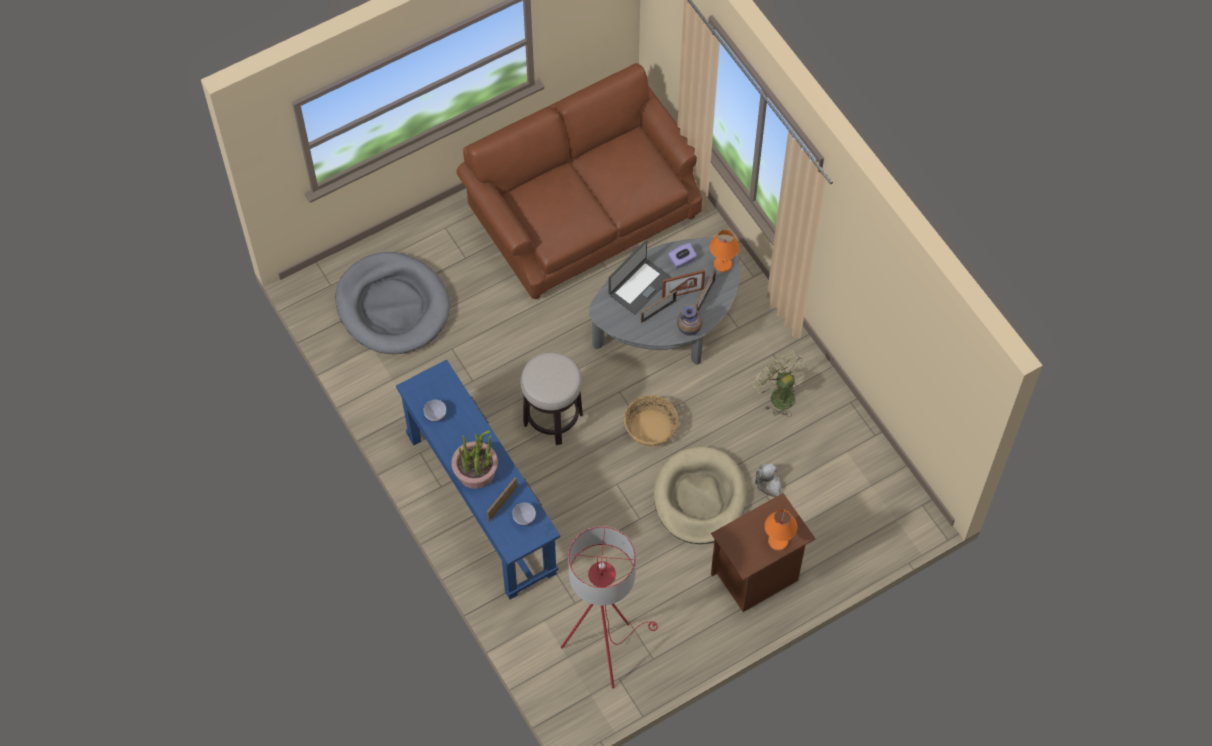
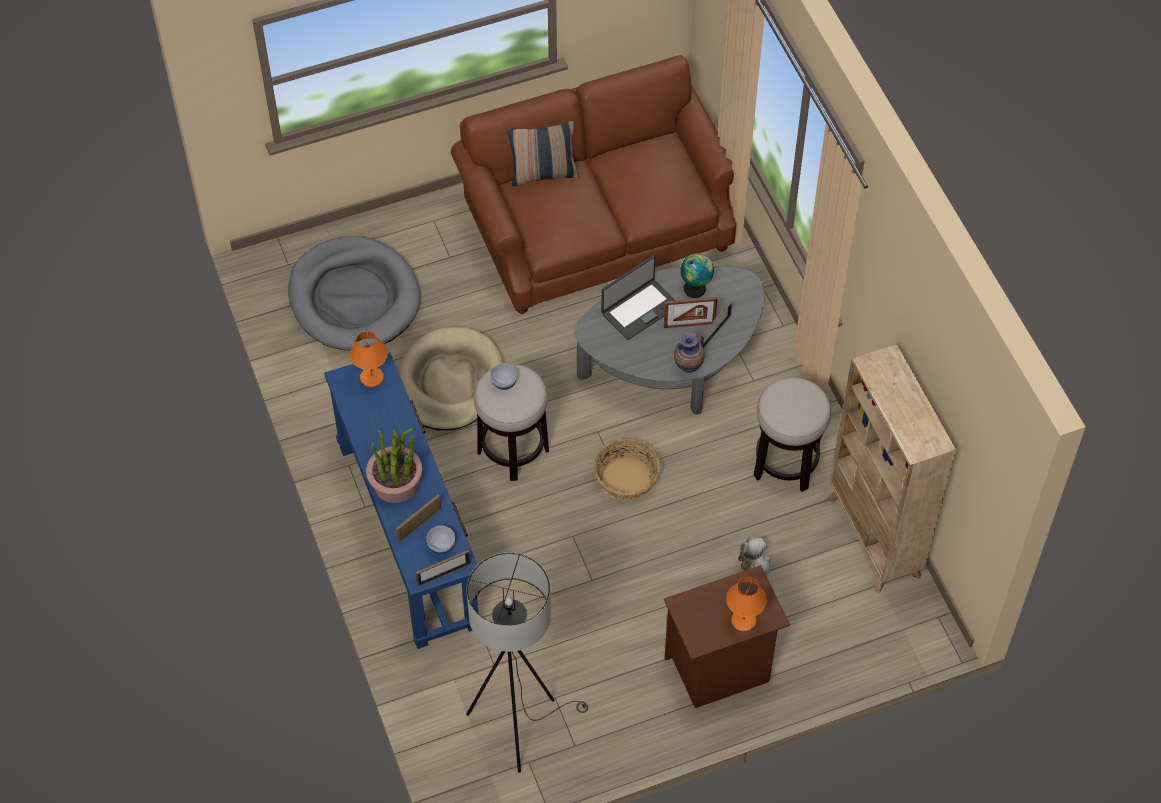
camera: 10 degrees right, 5 degrees down
(435, 415) = (363, 413): bowl -> bowl (504, 383)
(537, 180) = (543, 174): none -> pillow
(604, 648) = (518, 723): red floor lamp -> grey floor lamp
(658, 311) = (656, 341): picture frame -> picture frame (444, 574)
(682, 260) = (696, 288): purple tissue box -> globe
(699, 498) = (669, 567): beige dog bed -> beige dog bed (450, 382)
(722, 264) = (743, 299): orange table lamp -> orange table lamp (371, 377)
(777, 395) = (786, 463): green fan -> stool
(859, 446) = (873, 537): none -> beige bookcase

